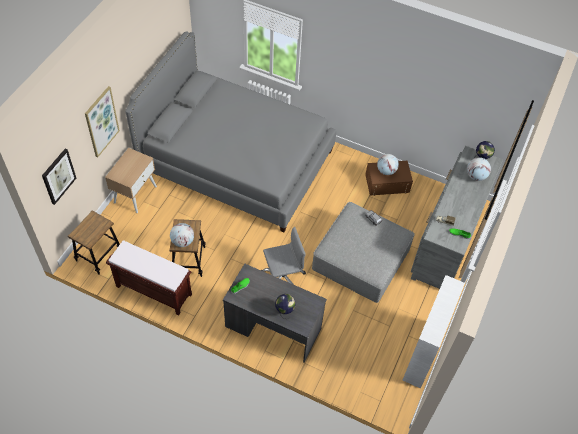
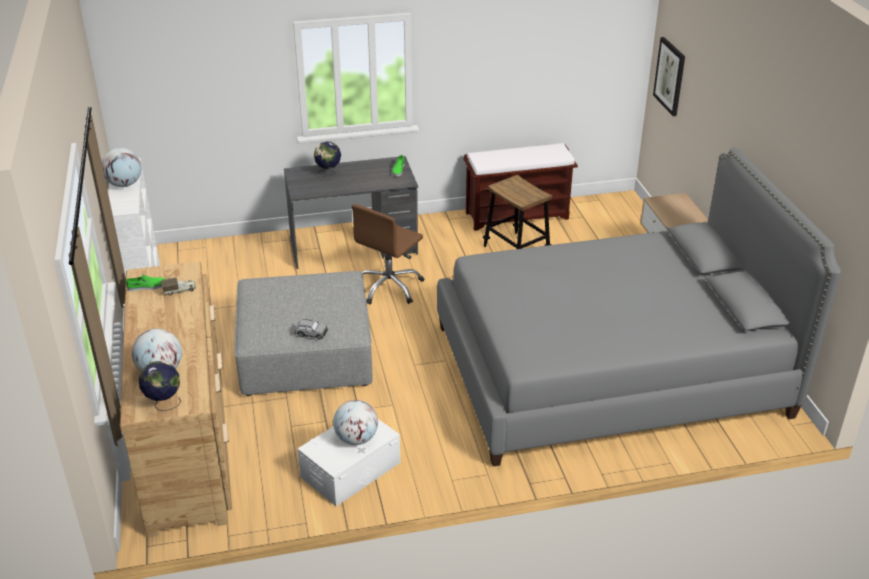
camera: 145 degrees right, 20 degrees down
(99, 255) = (613, 212): stool -> none
(101, 122) = (716, 116): picture -> none
(182, 241) = (514, 185): globe -> globe (124, 184)
(282, 278) = (389, 287): grey office chair -> brown office chair
(387, 183) = (350, 470): brown storage box -> white storage box
(447, 239) = (186, 442): grey dresser -> brown dresser

